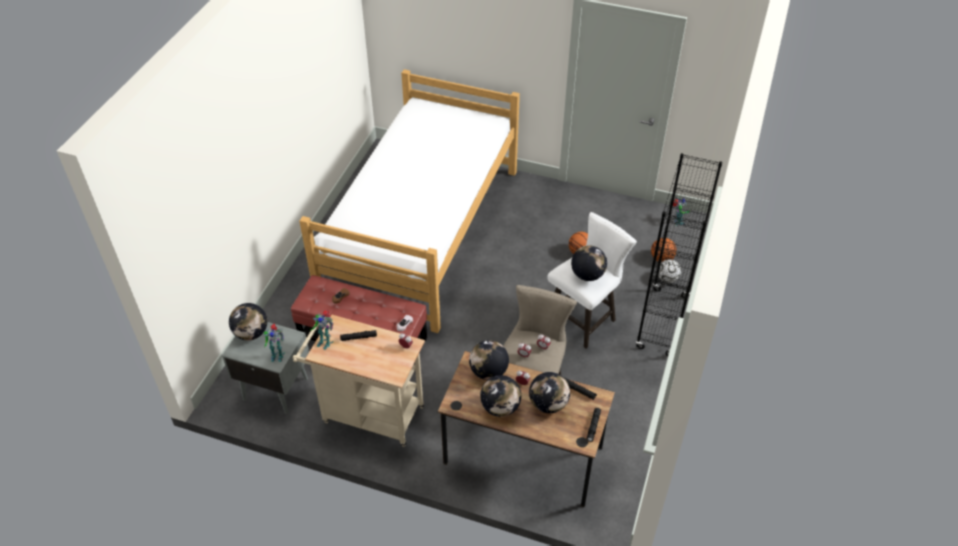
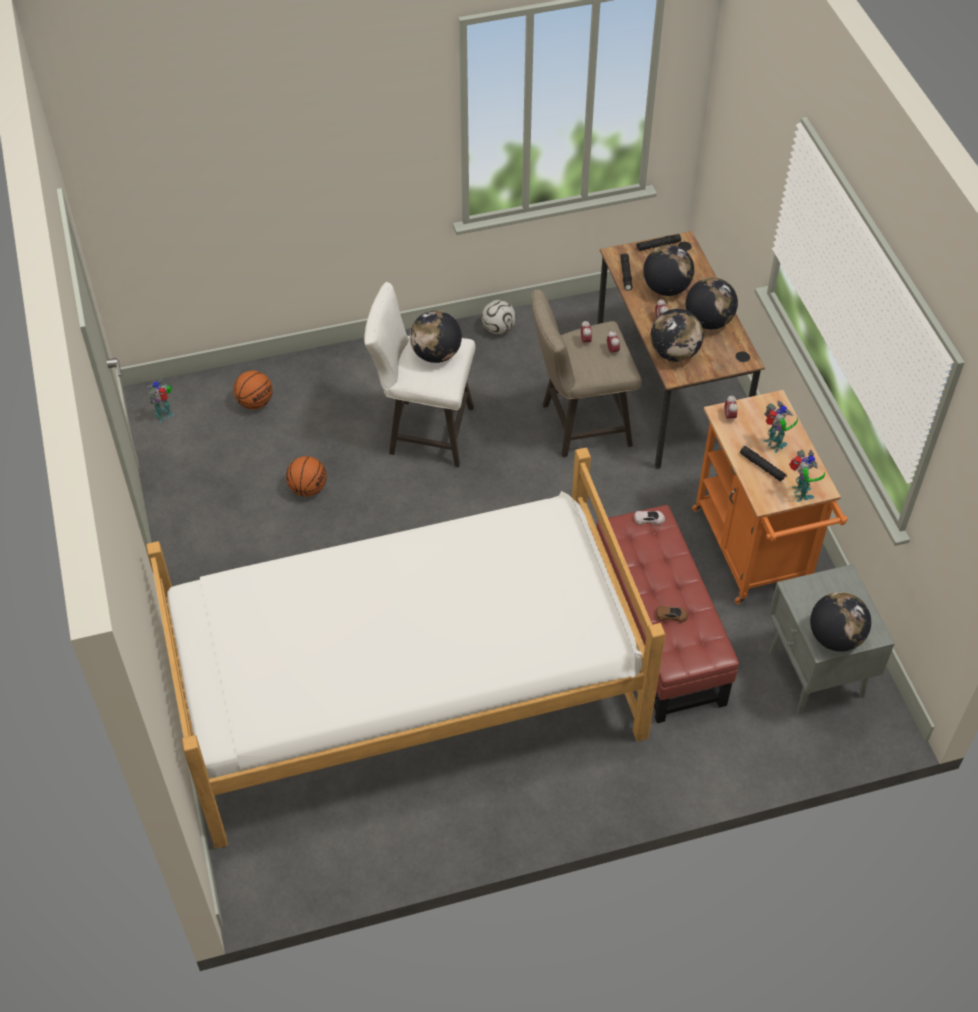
camera: 125 degrees left, 5 degrees up
(277, 355) = (835, 585): toy robot -> toy robot (774, 445)
(367, 413) = (754, 555): beige cart -> orange cart
(662, 322) = (371, 358): black bookcase -> none
(667, 279) = (290, 383): football -> football (498, 328)

